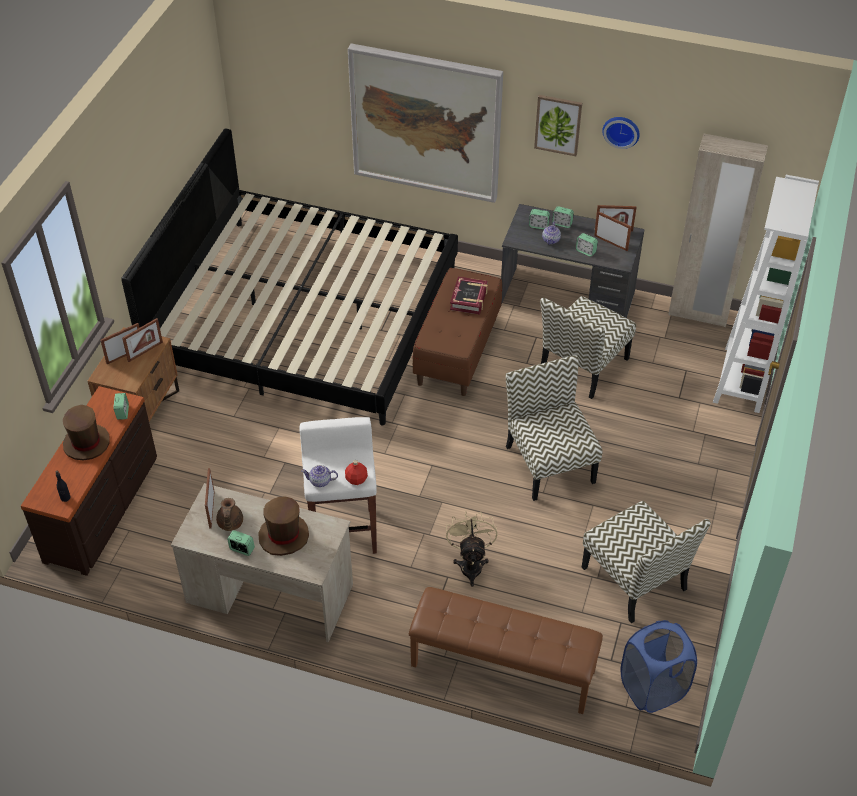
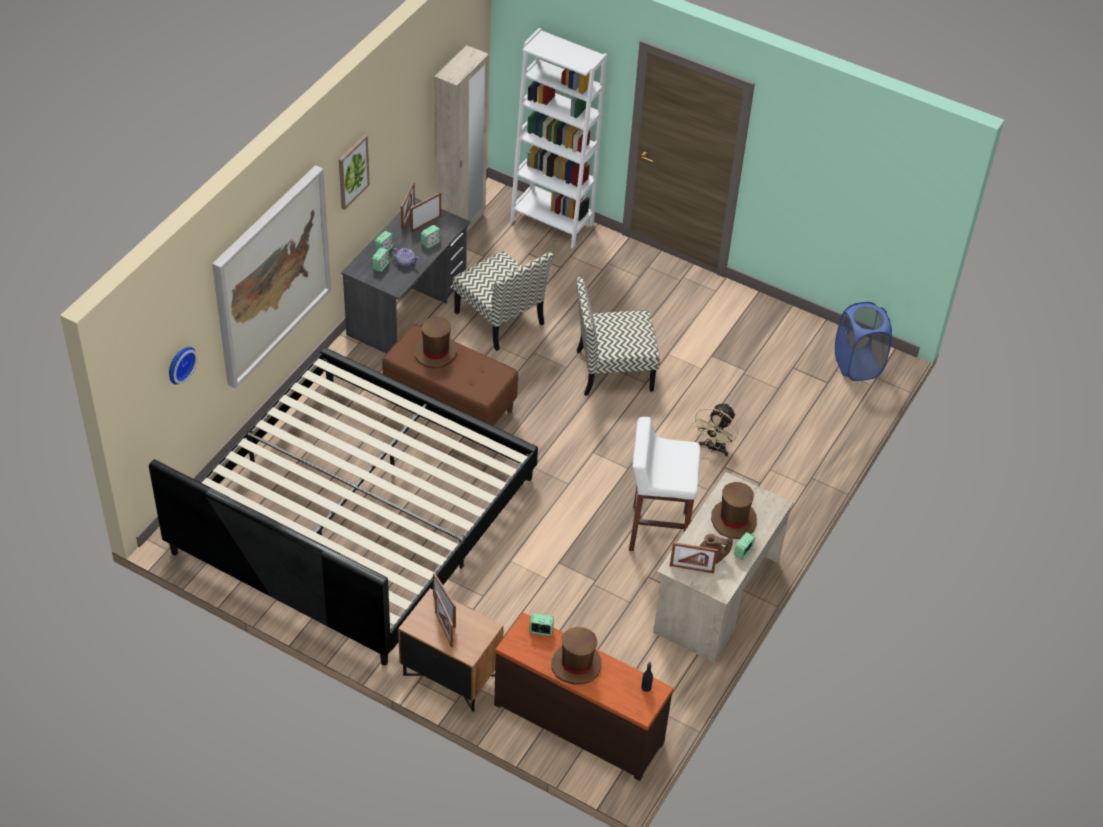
camera: 80 degrees left, 0 degrees up
(320, 481) = (685, 478): teapot -> none
(356, 479) = (688, 453): red bottle -> none
(469, 299) = (436, 352): book -> brown hat
(471, 564) = (714, 448): beige fan -> beige fan turned 75 degrees counterclockwise
(502, 668) = (824, 451): brown bench -> none
(621, 130) = (388, 130): wall clock -> wall clock (179, 364)
(635, 579) = (752, 347): chair -> none

